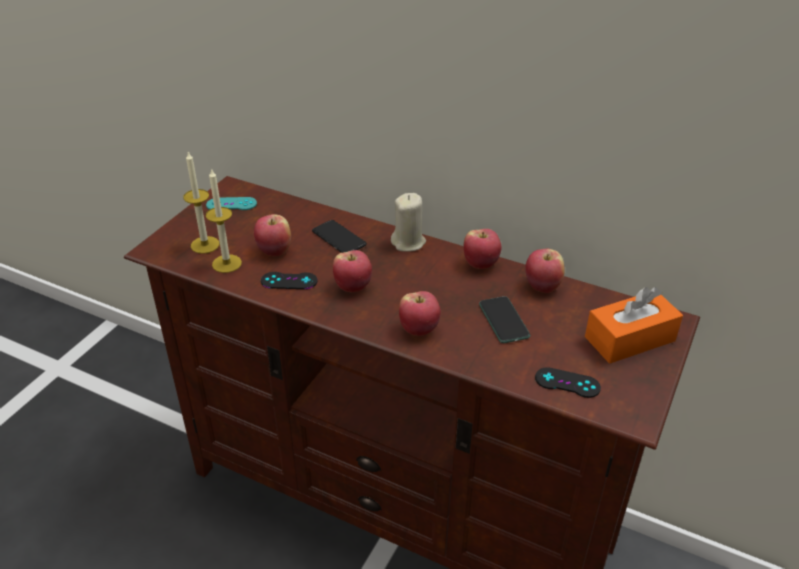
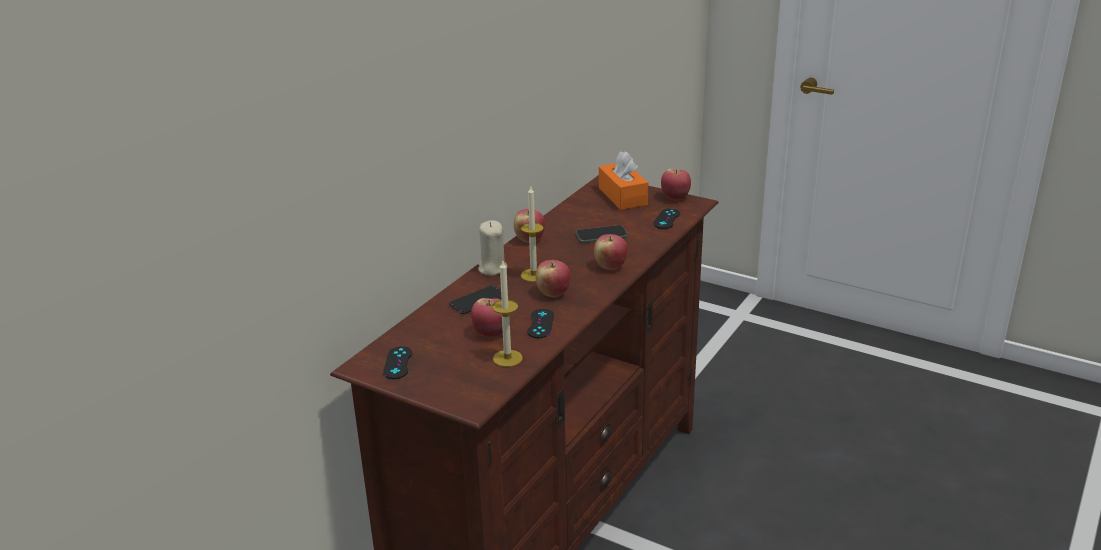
camera: 85 degrees left, 10 degrees down
(205, 245) = (472, 373): candle -> candle (533, 275)
(231, 204) = (398, 363): turquoise game controller -> black game controller
(542, 286) = (562, 219): apple -> apple (675, 198)

